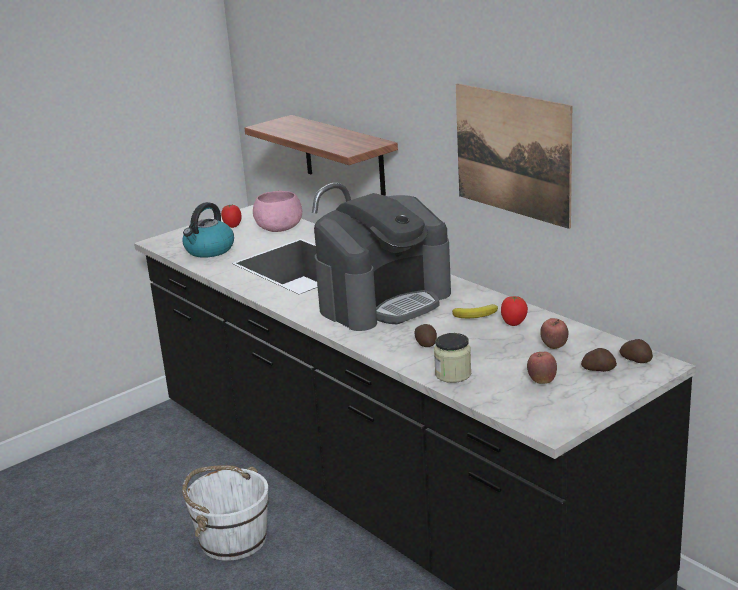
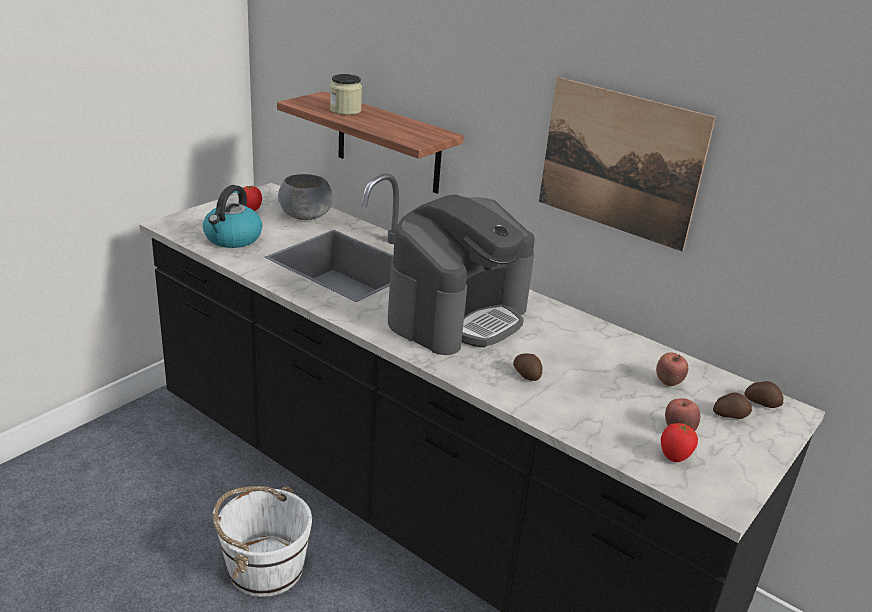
camera: 15 degrees left, 5 degrees up
(280, 229) = (306, 216): pink bowl -> grey bowl
(453, 374) = (576, 419): jar -> jar (345, 110)
(477, 314) = (566, 337): banana -> none
(513, 324) = (611, 351): tomato -> tomato (674, 458)

